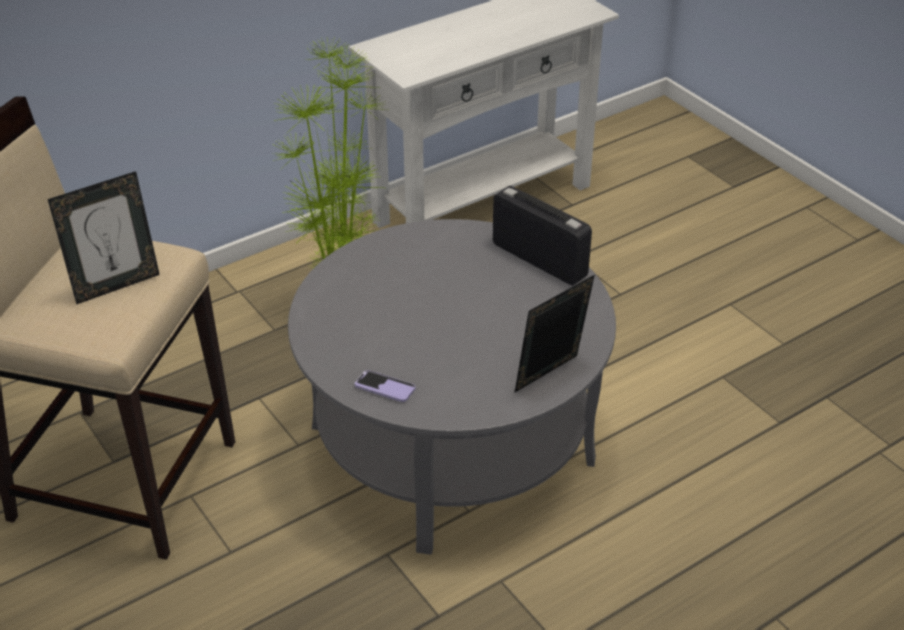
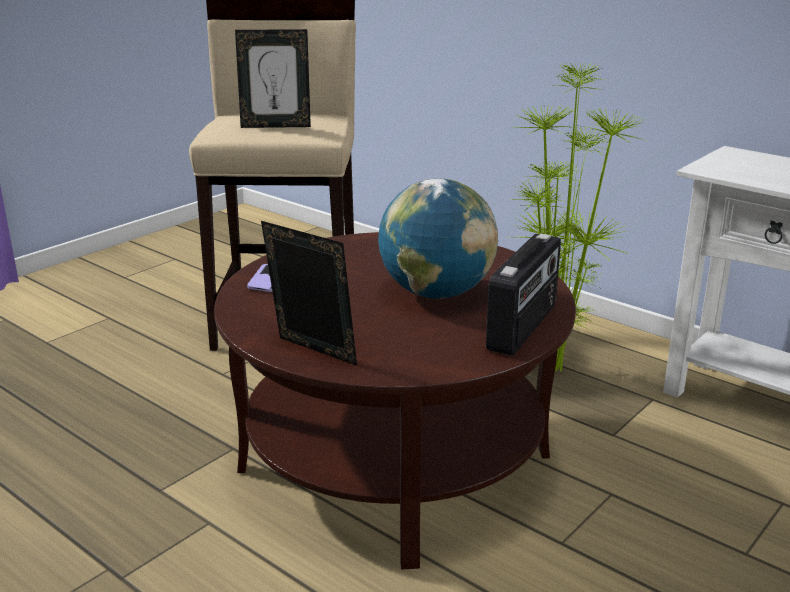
camera: 75 degrees right, 15 degrees down
(116, 285) = (276, 126): picture frame -> picture frame turned 45 degrees counterclockwise
(451, 443) = (394, 461): grey coffee table -> brown coffee table
(460, 290) = (436, 293): none -> globe

